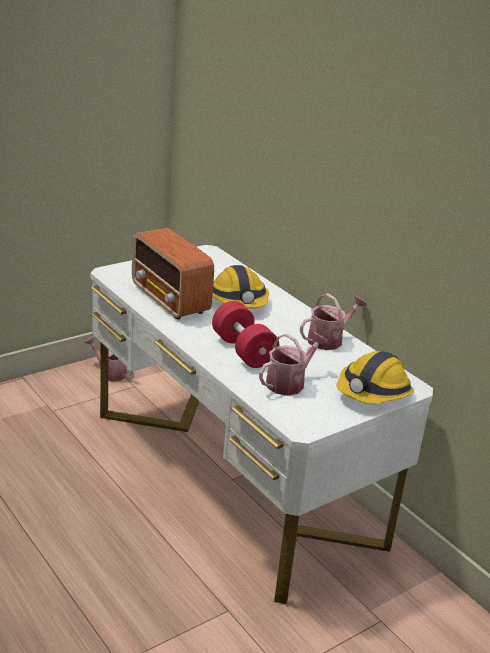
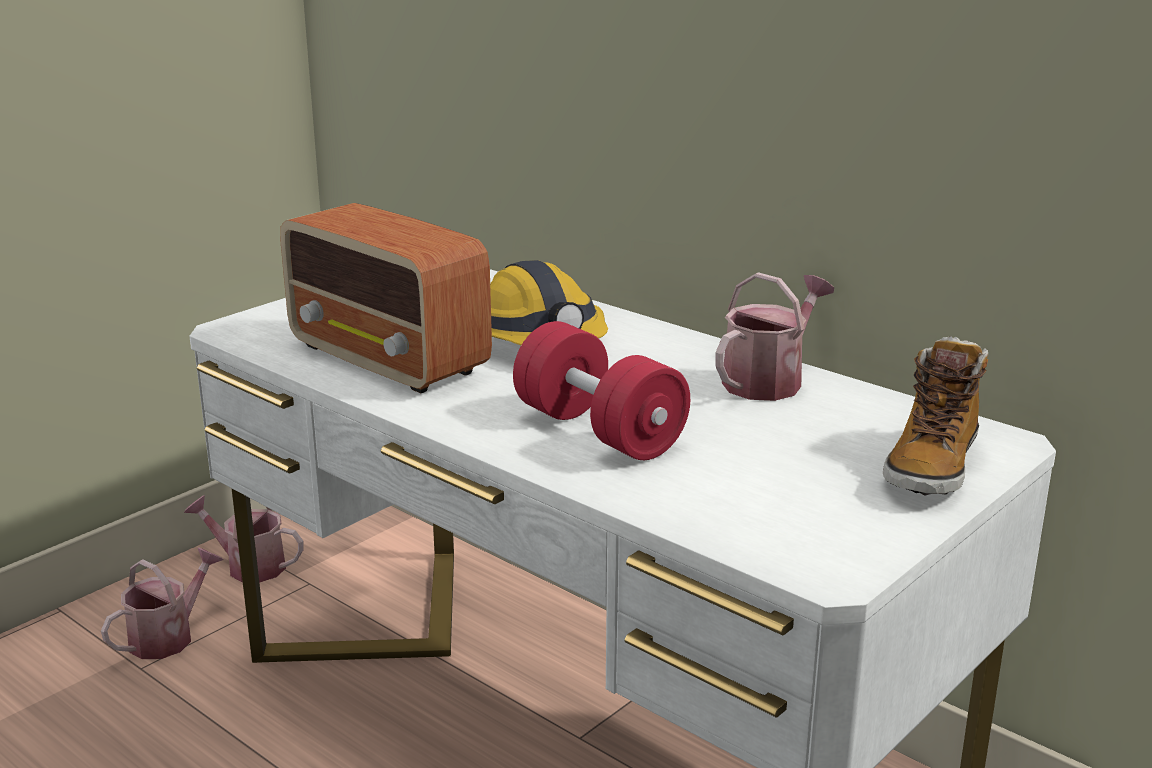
camera: 10 degrees left, 5 degrees down
(289, 383) = (738, 478): watering can -> watering can (168, 636)
(373, 392) = (932, 466): hard hat -> boot

